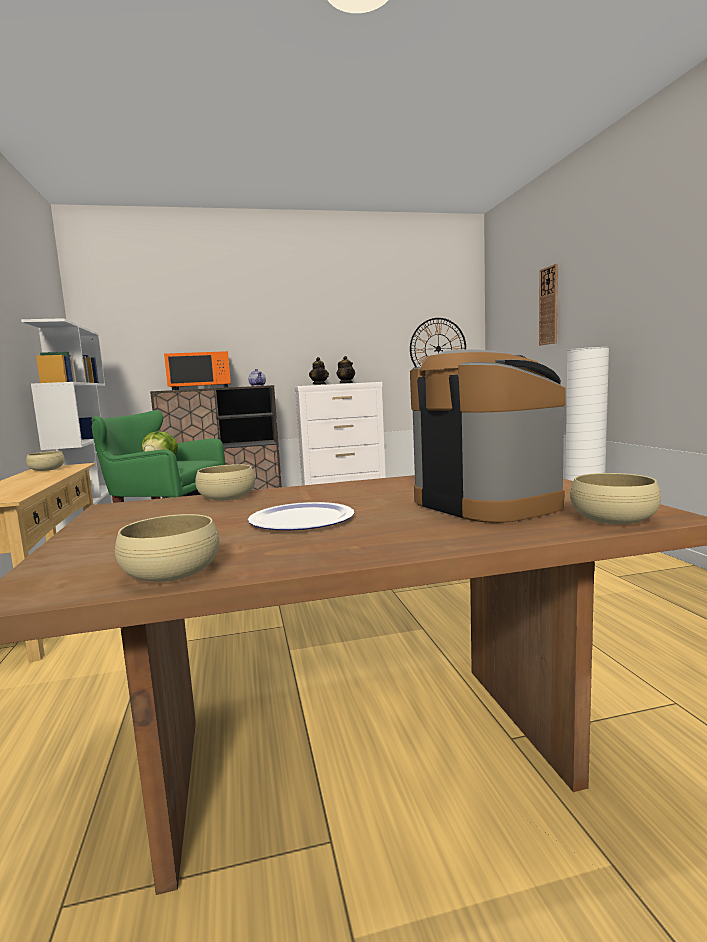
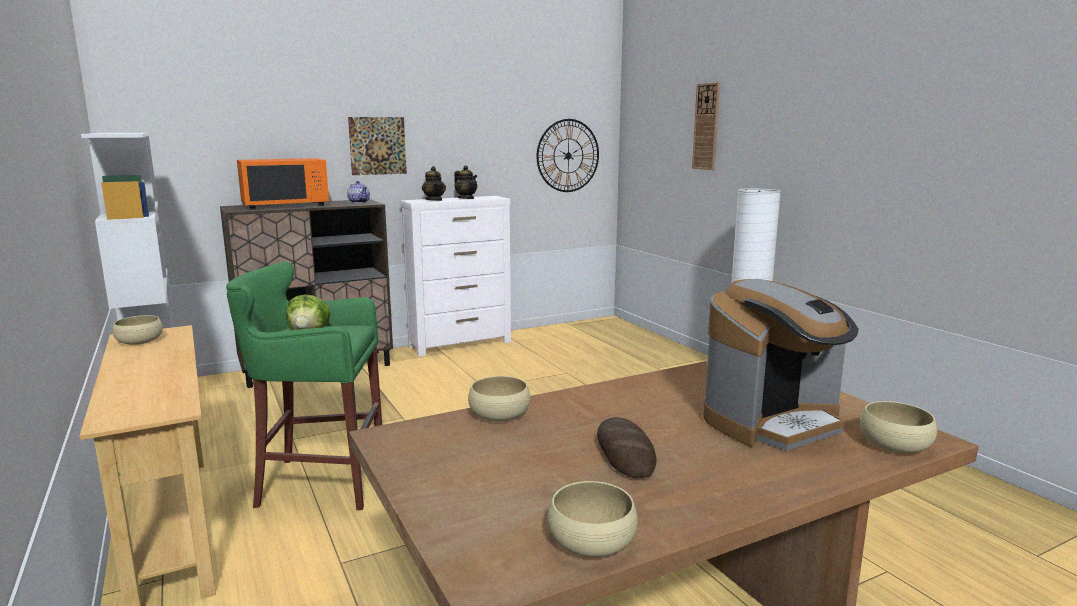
camera: 15 degrees left, 5 degrees up
(276, 343) = (378, 146): none -> picture
(302, 519) = (625, 453): plate -> bread
(486, 503) = (773, 422): coffee machine -> coffee machine turned 105 degrees clockwise

